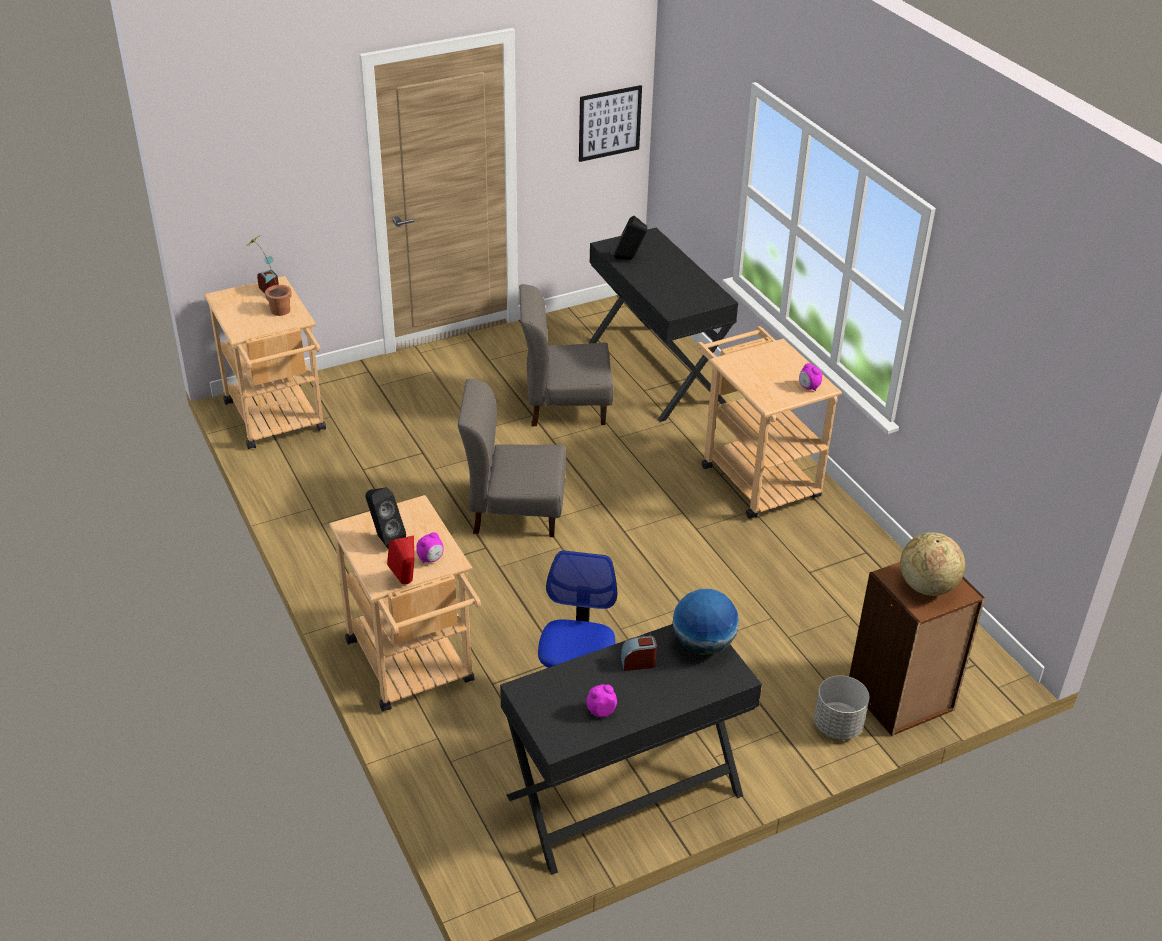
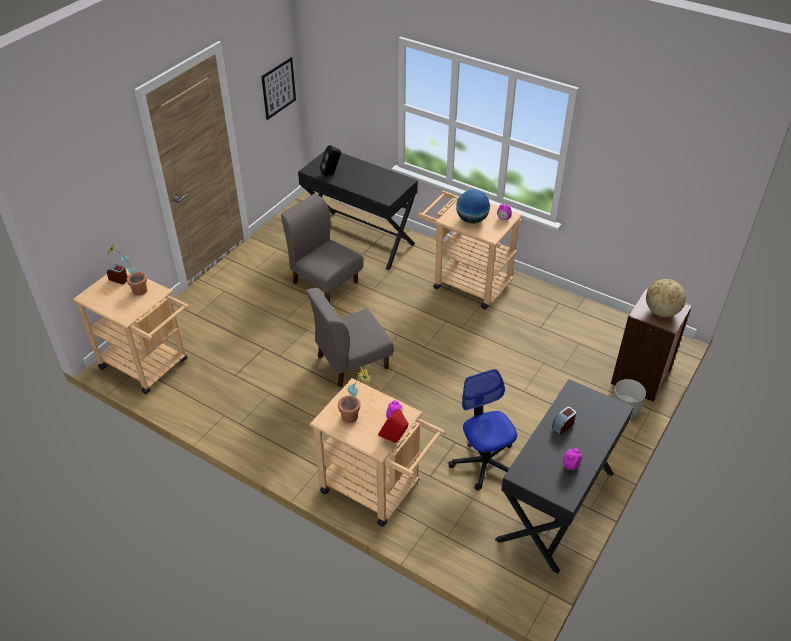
camera: 30 degrees left, 5 degrees up
(385, 538) = (354, 418): black speaker -> potted plant
(565, 406) = (325, 282): grey chair -> grey chair turned 75 degrees clockwise
(703, 644) = (585, 398): globe -> globe (472, 220)

